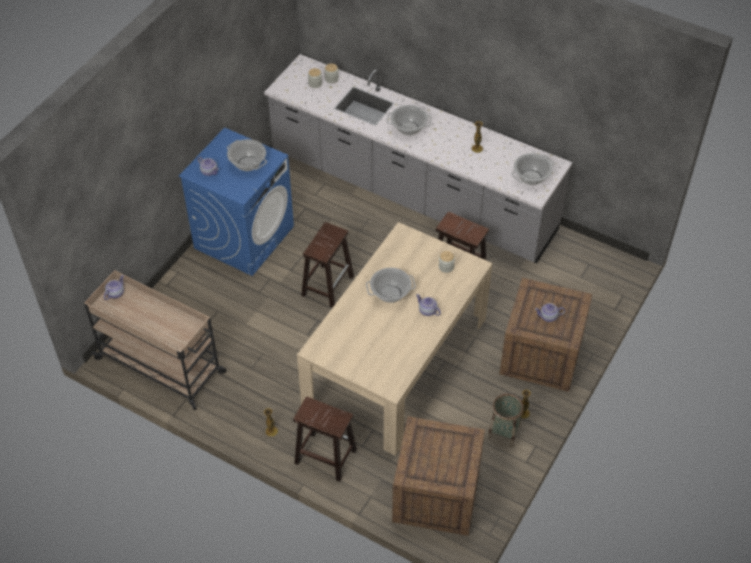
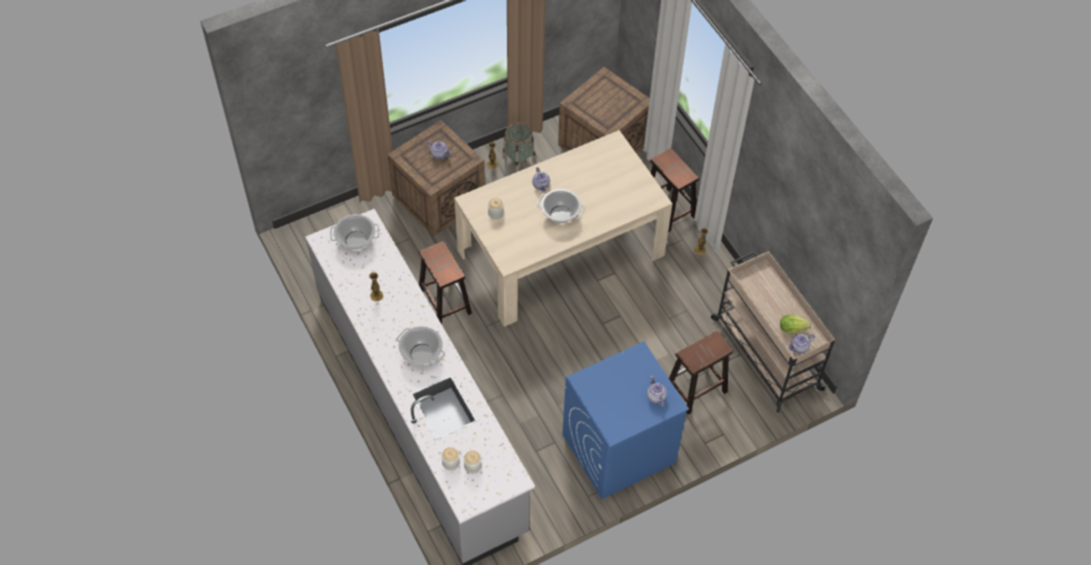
camera: 150 degrees left, 5 degrees up
(129, 306) = (792, 328): none -> lettuce
(247, 163) = (612, 386): cooking pot -> none
(328, 285) = (570, 353): brown stool -> brown stool (695, 389)

